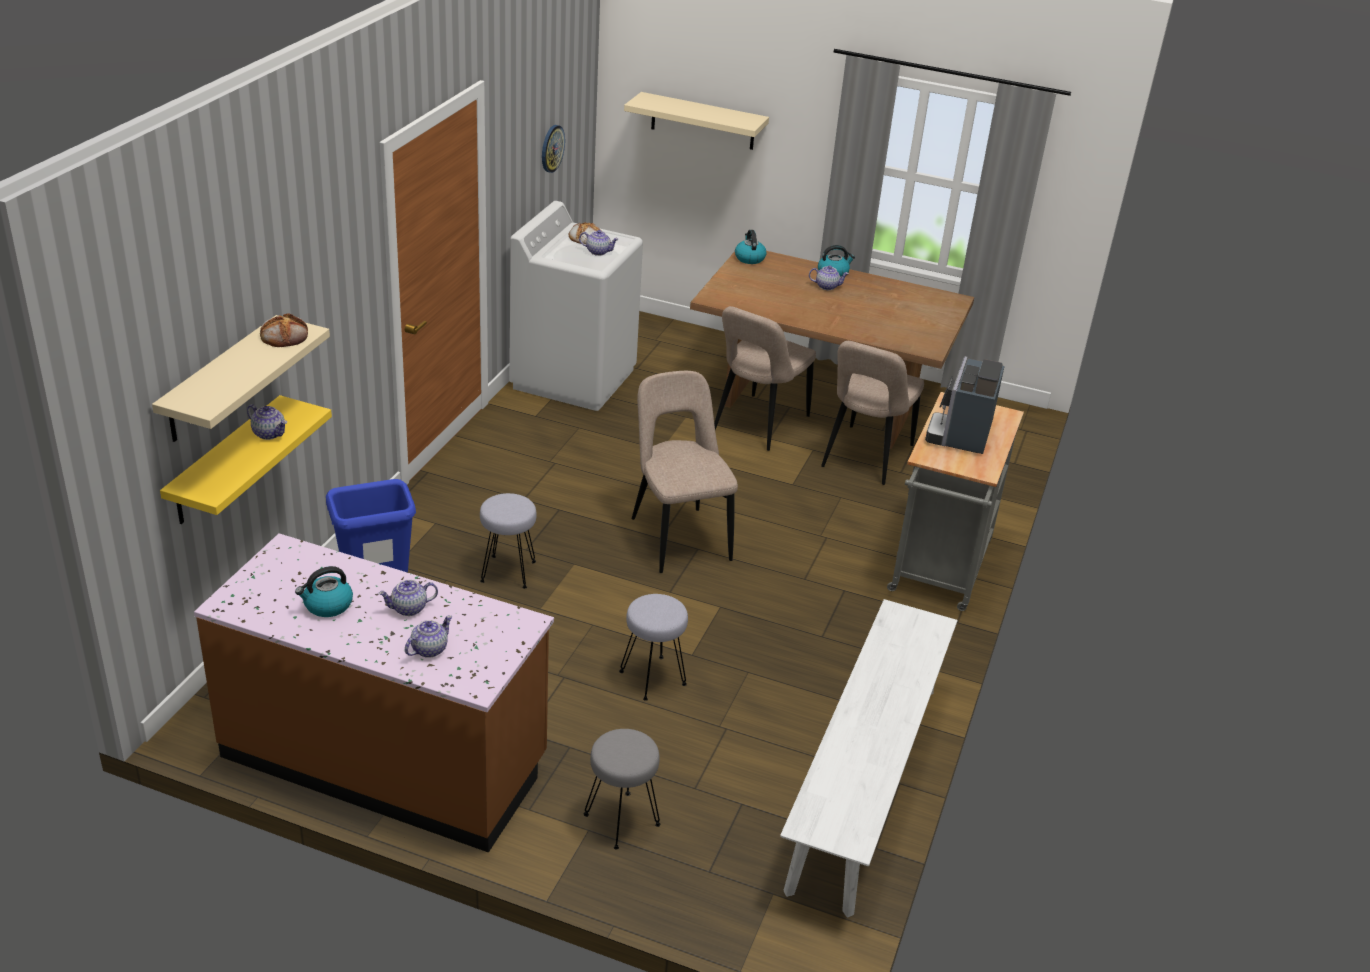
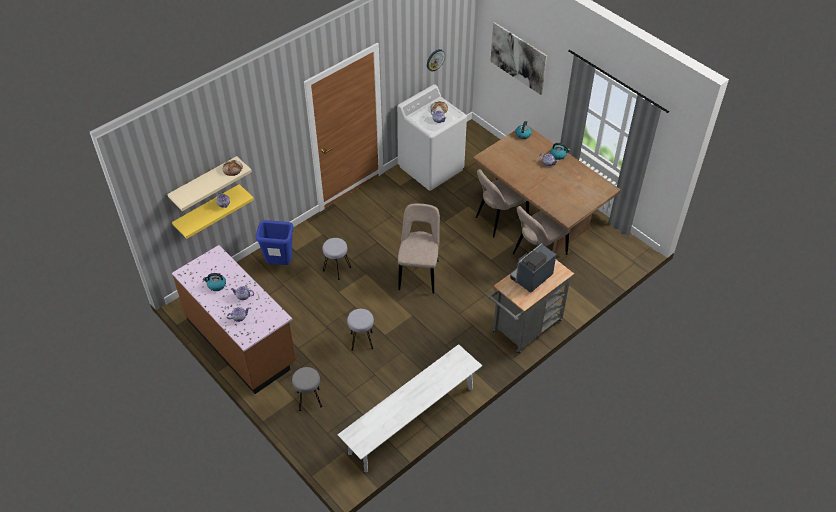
camera: 30 degrees right, 15 degrees up
(703, 121) = (518, 58): beige shelf -> picture

